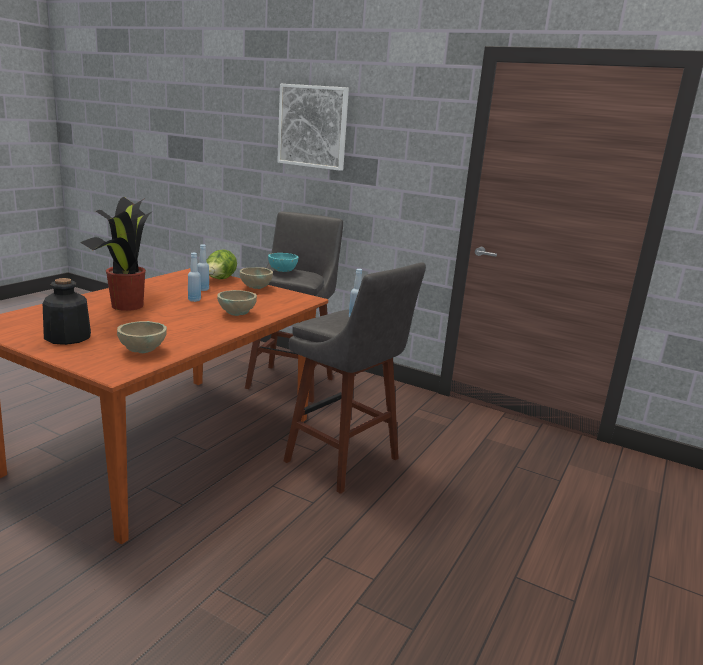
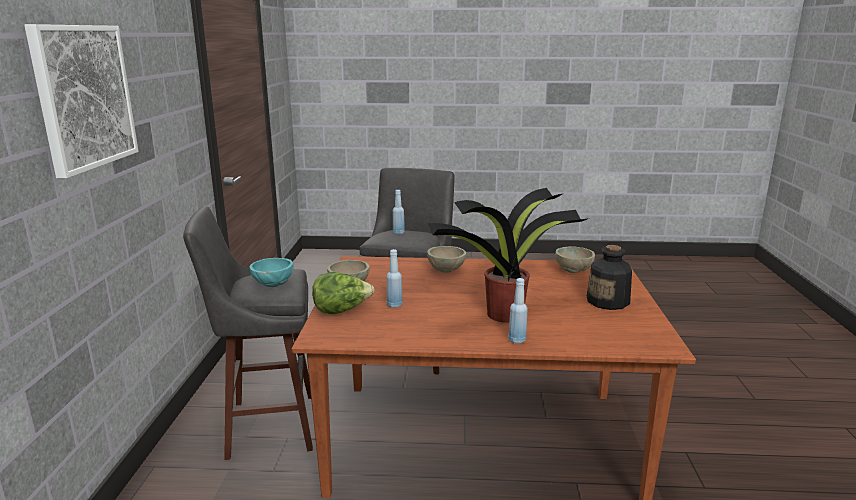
camera: 115 degrees left, 0 degrees up
(194, 300) = (436, 296): blue bottle -> blue bottle (517, 340)

